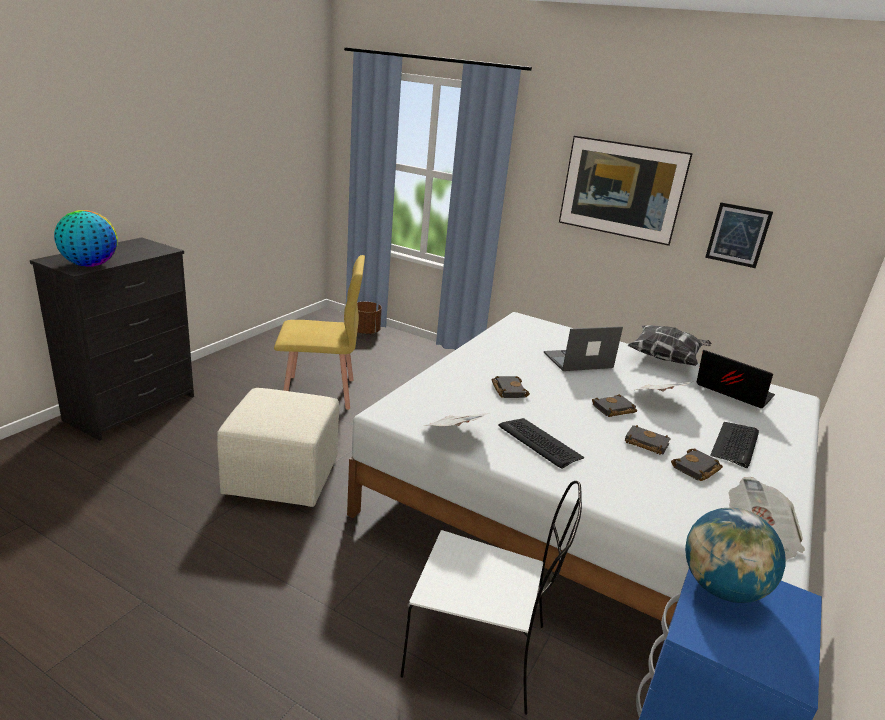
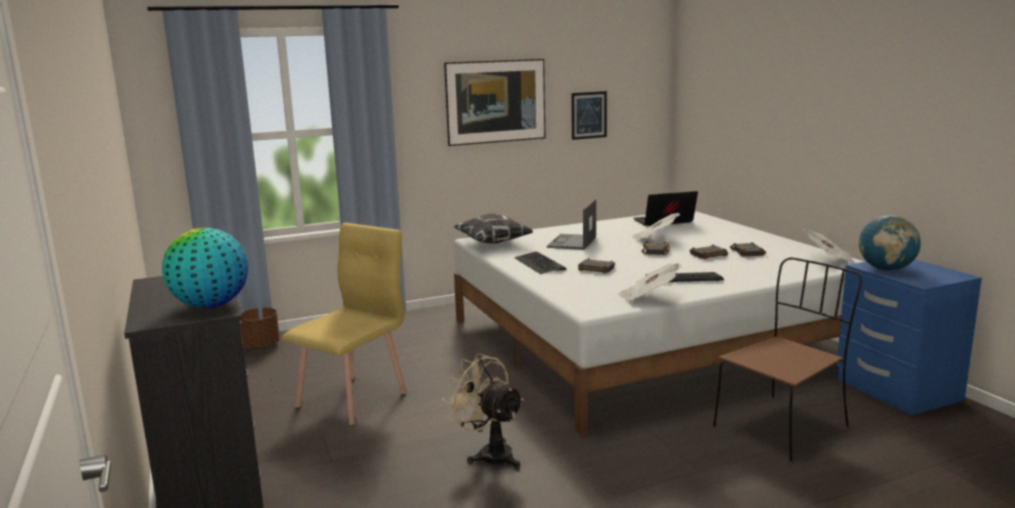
camera: 50 degrees left, 10 degrees down
(280, 478) = (489, 454): beige ottoman -> beige fan
(479, 651) = (782, 426): white chair -> brown chair
(666, 359) = (599, 223): pillow -> pillow (493, 243)
(735, 444) = (728, 238): keyboard -> keyboard (540, 264)

